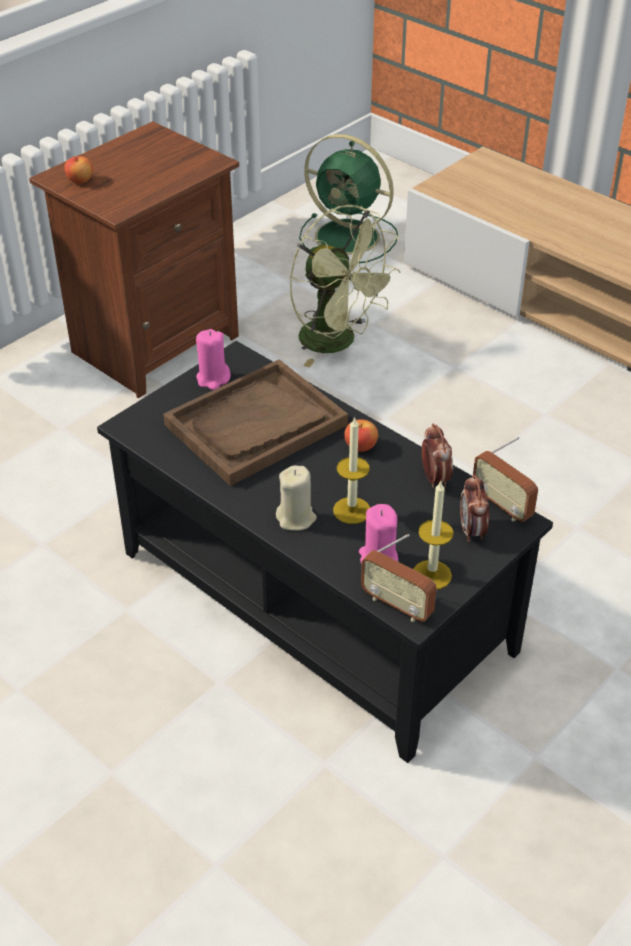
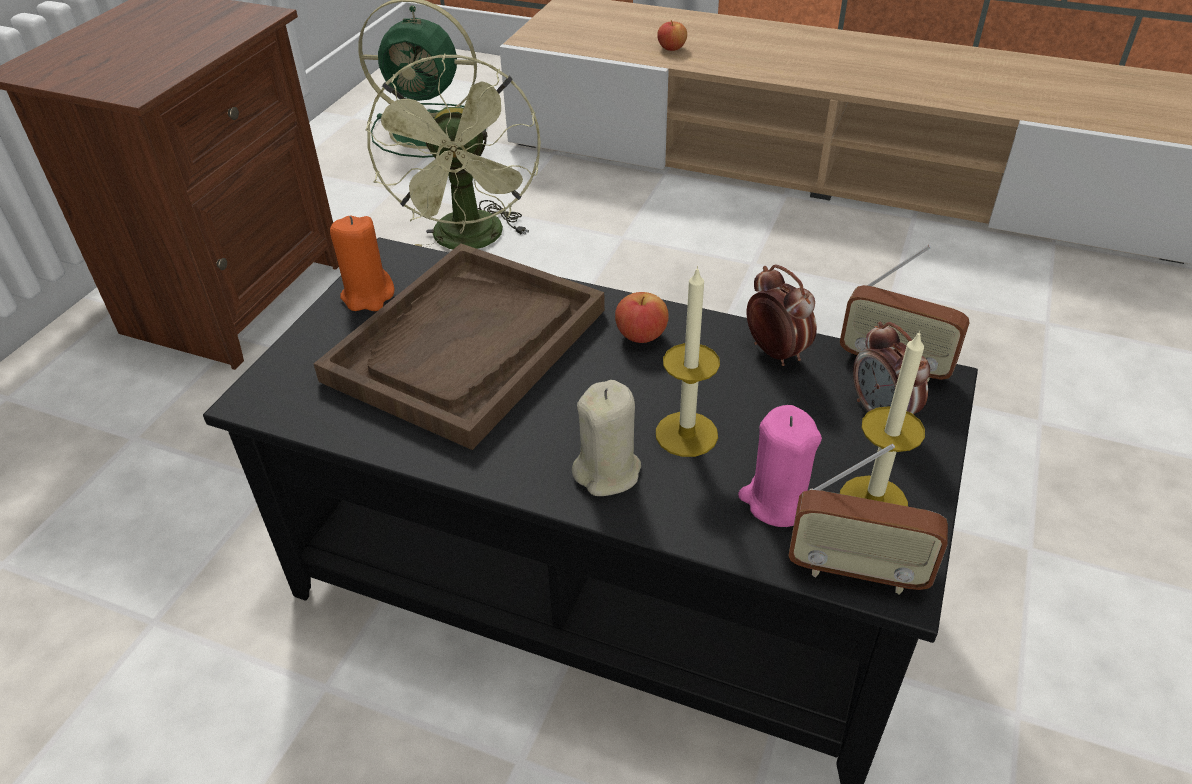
camera: 20 degrees left, 0 degrees up
(80, 180) = (63, 66): apple -> apple (671, 48)
(213, 379) = (368, 295): pink candle -> orange candle
(338, 342) = (471, 242): green fan -> green fan turned 60 degrees clockwise

